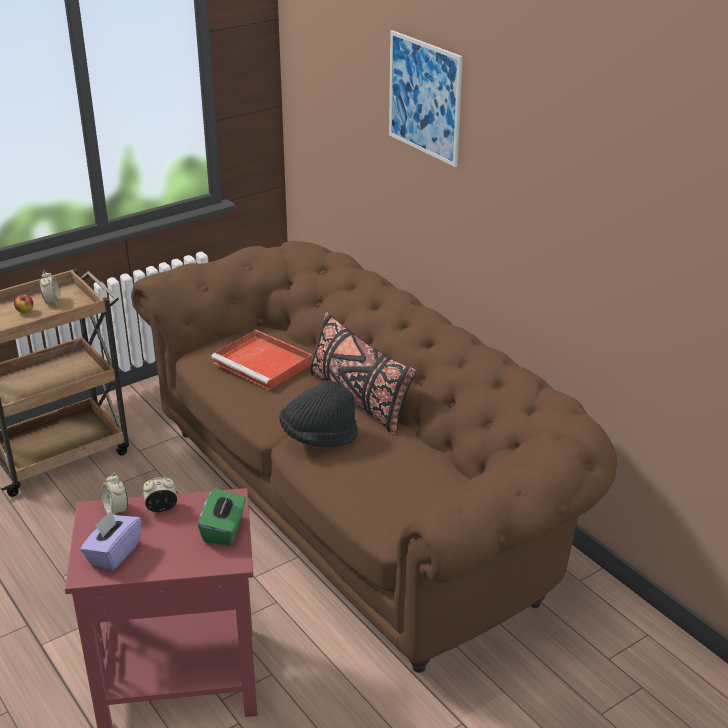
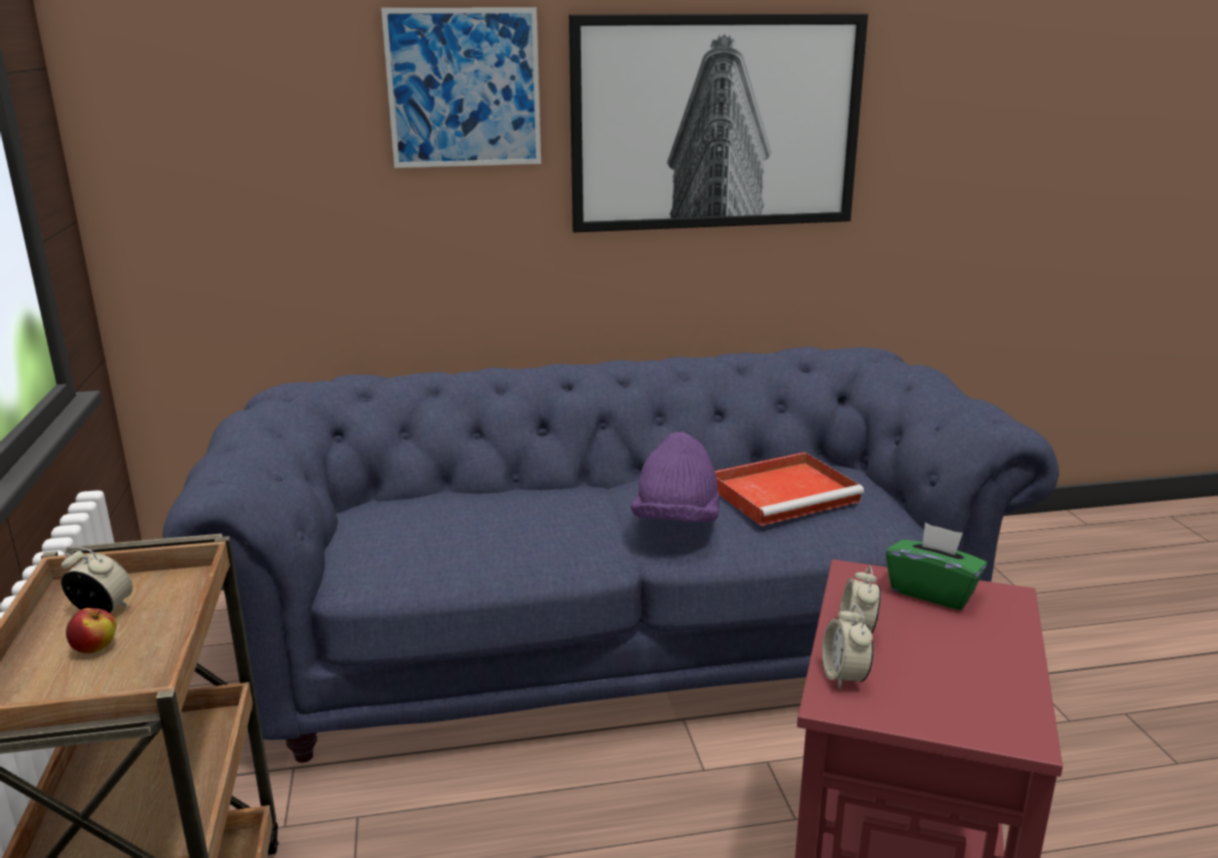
camera: 65 degrees left, 10 degrees down
(113, 554) = (970, 697): purple tissue box -> none
(116, 510) = (844, 676): alarm clock -> alarm clock turned 90 degrees clockwise
(264, 363) = (456, 523): red tray -> red tray (785, 493)
(318, 437) = (676, 522): black hat -> purple hat
(359, 399) = (606, 485): black pillow -> none
(362, 503) = (610, 641): brown sofa -> blue sofa
(558, 186) = (716, 123): none -> picture

